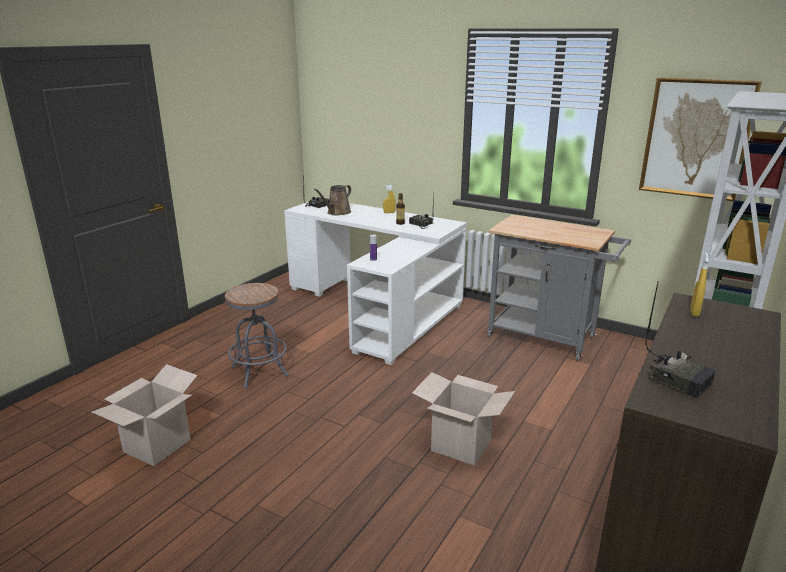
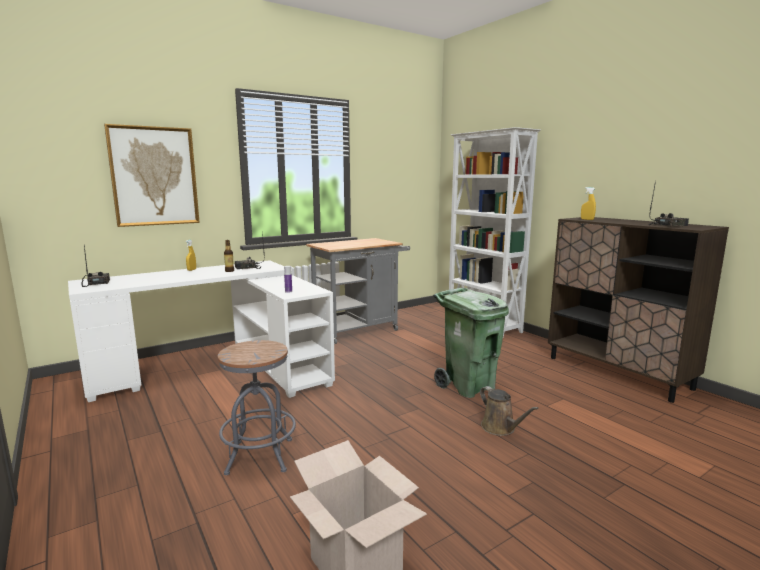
camera: 65 degrees left, 10 degrees down
(337, 213) = (143, 281): brown watering can -> brown watering can (500, 428)
(461, 445) = (468, 386): cardboard box -> green trash can
(696, 138) = (397, 172): picture -> picture (154, 176)

